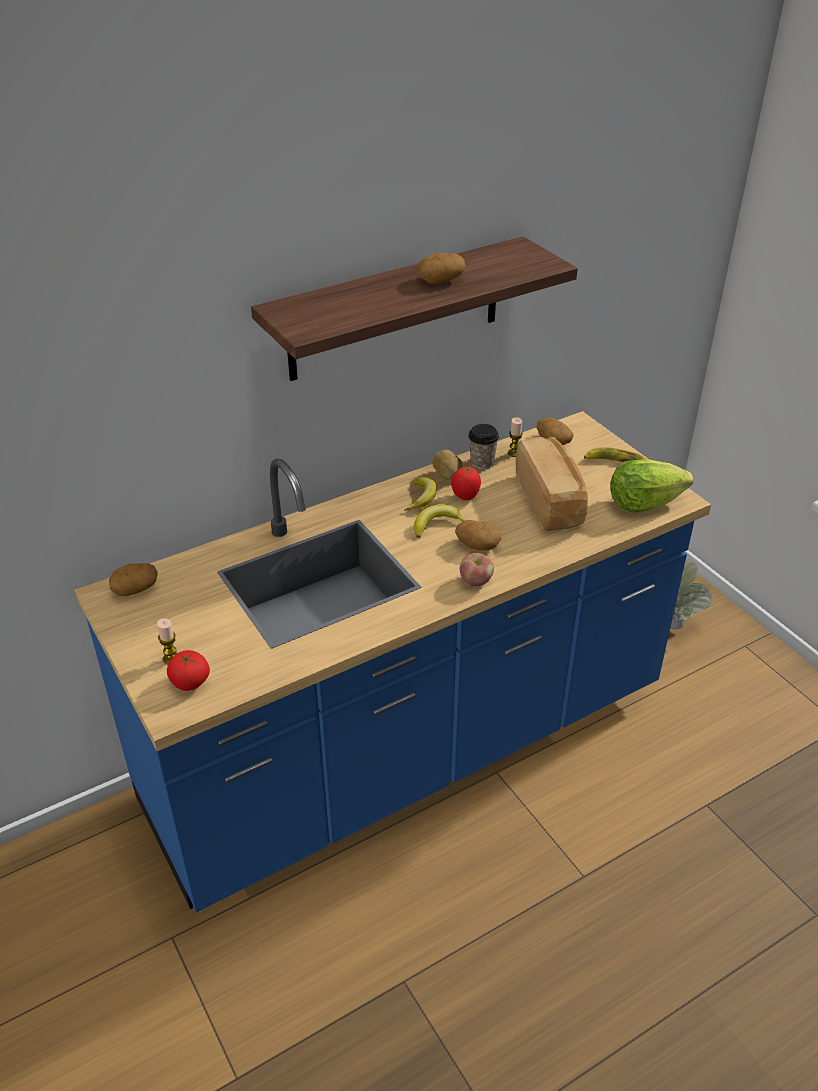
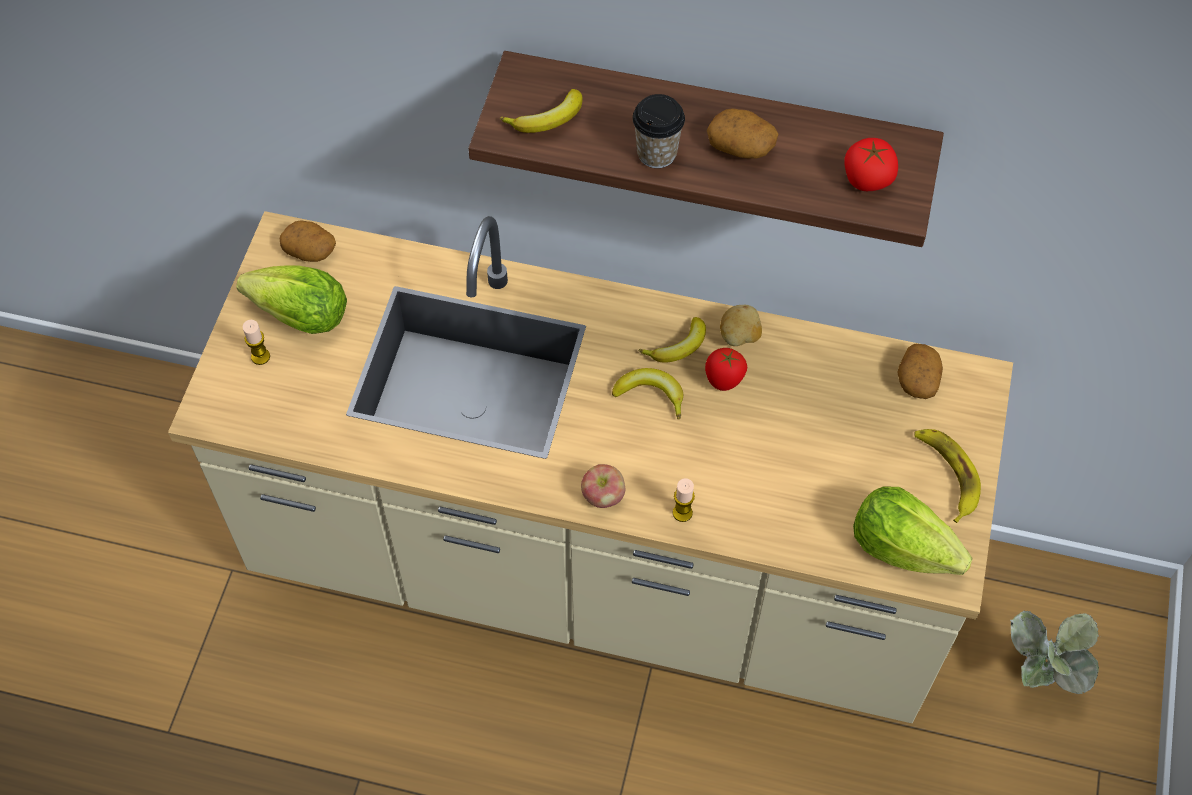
camera: 45 degrees right, 20 degrees up
(173, 622) = (301, 316): none -> lettuce
(190, 682) = (249, 395): tomato -> tomato (867, 179)
(323, 317) = (547, 120): none -> banana
(408, 750) = (596, 570): blue counter -> beige counter
(477, 545) = (659, 452): potato -> none
(482, 463) = (798, 348): cup -> cup (656, 153)
(514, 453) = (850, 363): candle -> candle (682, 513)
(550, 501) = (805, 459): bread -> none

